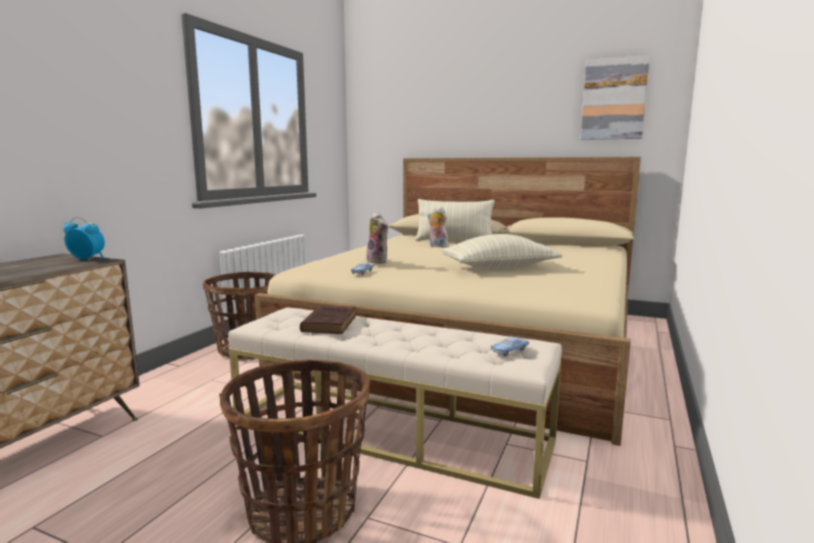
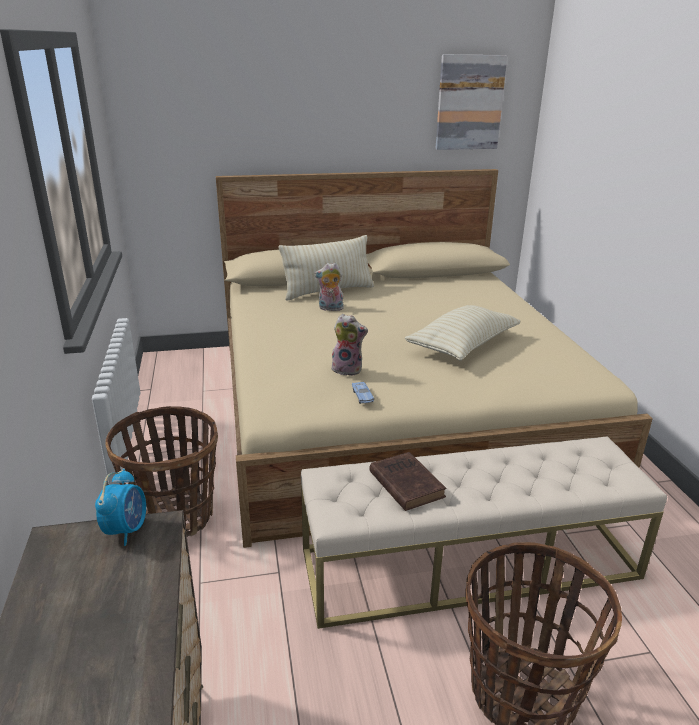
camera: 35 degrees left, 15 degrees up
(87, 259) = (126, 530): alarm clock -> alarm clock turned 120 degrees clockwise
(509, 350) = (601, 465): blue toy car -> none

